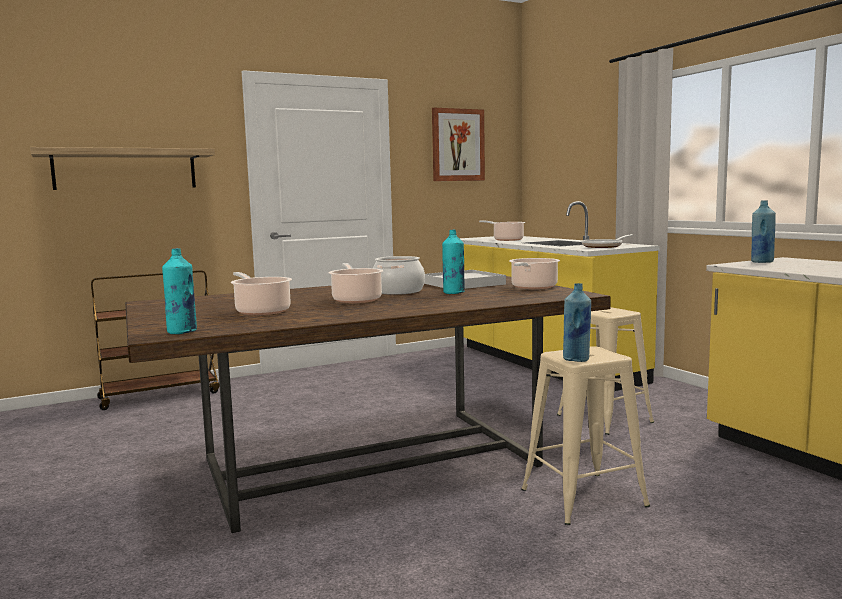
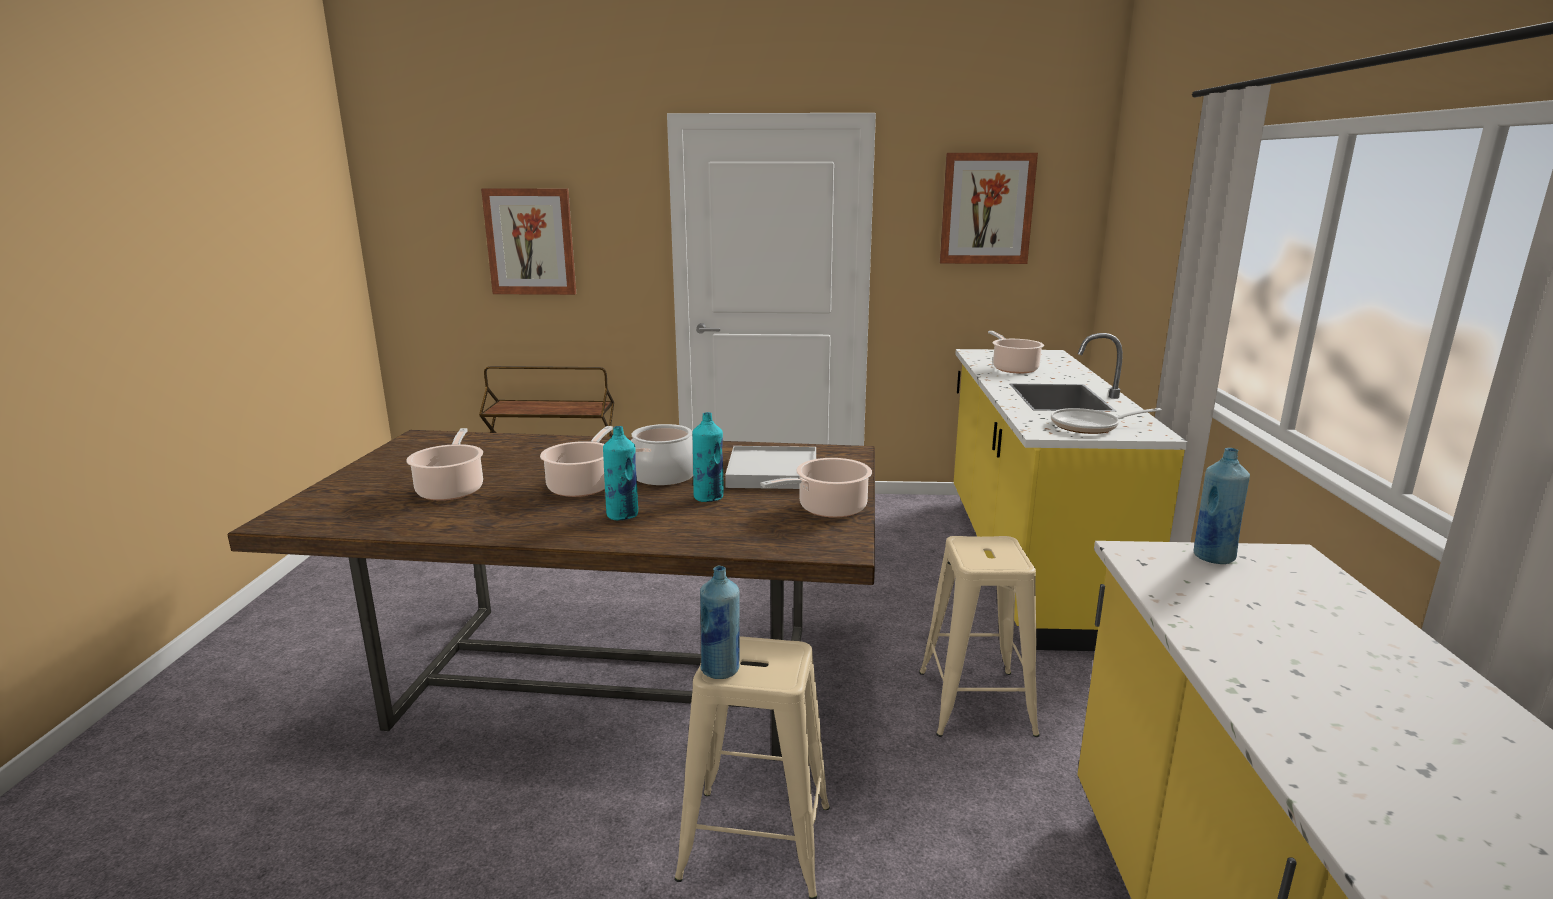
camera: 30 degrees right, 10 degrees up
(125, 169) = (530, 242): shelf -> picture
(182, 332) = (306, 519): turquoise bottle -> turquoise bottle (623, 515)

